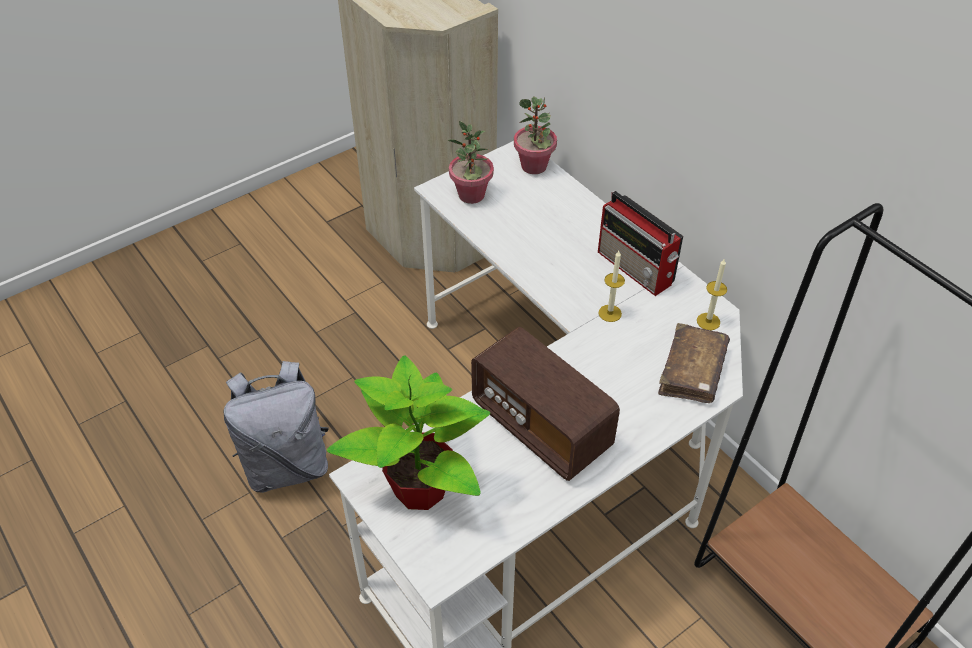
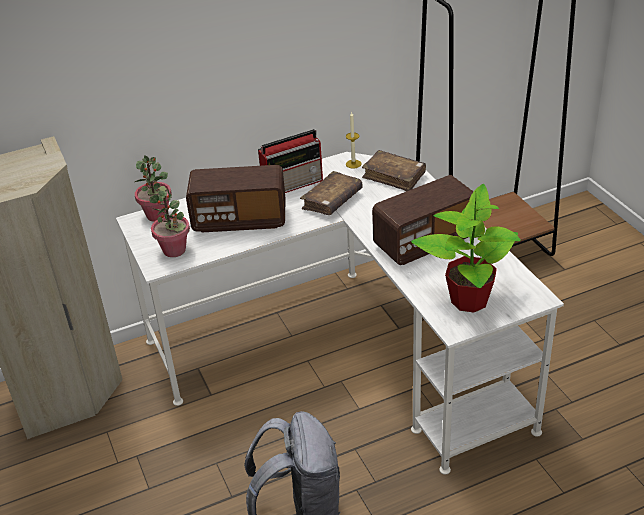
camera: 75 degrees left, 10 degrees down
(543, 235) = (240, 220): none -> radio
(610, 313) = (332, 201): candle -> brown book

